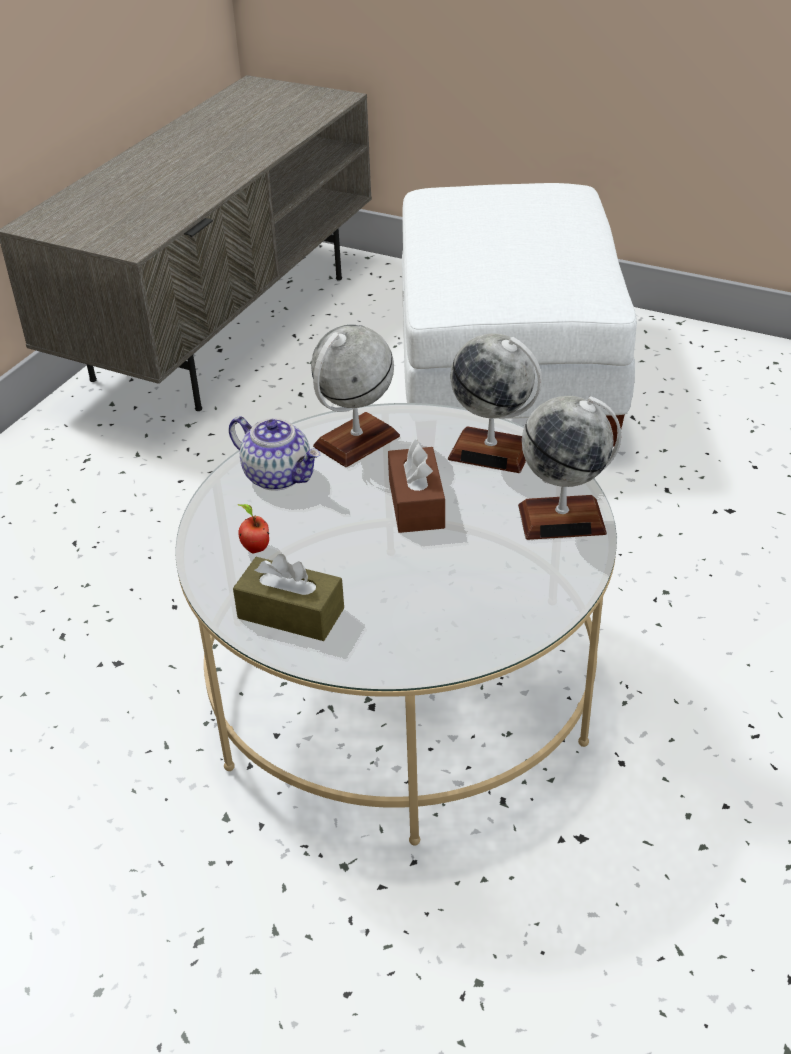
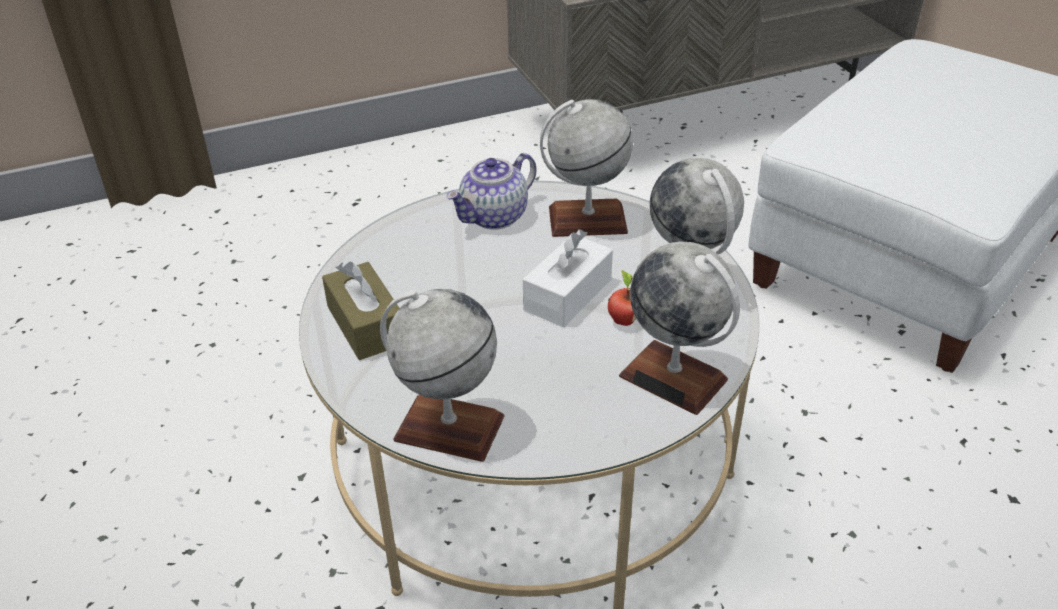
camera: 40 degrees right, 0 degrees up
(255, 548) = (406, 262): apple -> apple (622, 320)
(279, 476) = (494, 217): teapot -> teapot turned 60 degrees clockwise
(416, 504) = (568, 295): brown tissue box -> white tissue box
(458, 644) = (448, 428): none -> globe

